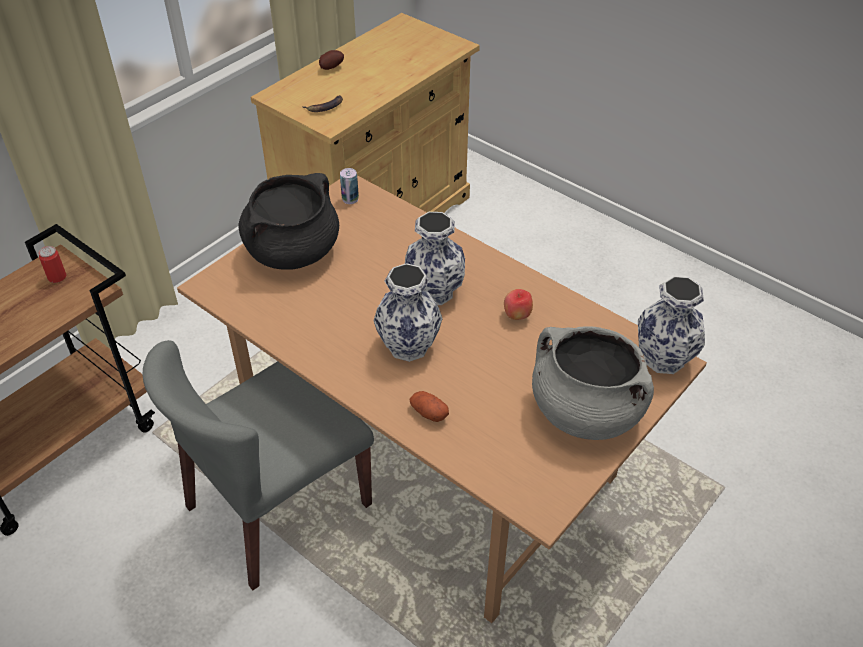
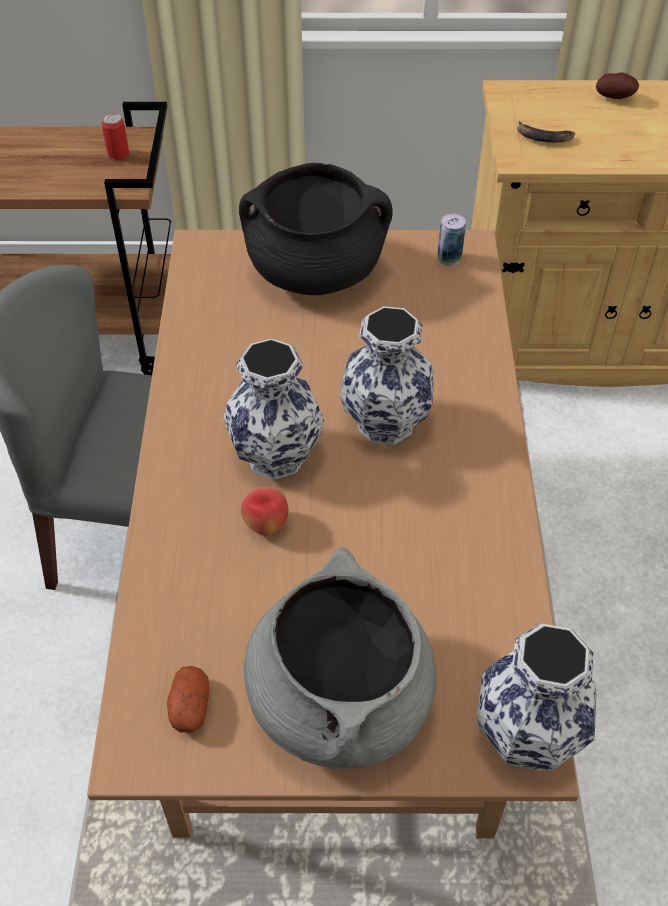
camera: 50 degrees right, 5 degrees up
(429, 413) = (191, 540): potato -> potato (190, 706)
(517, 316) = (431, 524): apple -> apple (266, 525)

